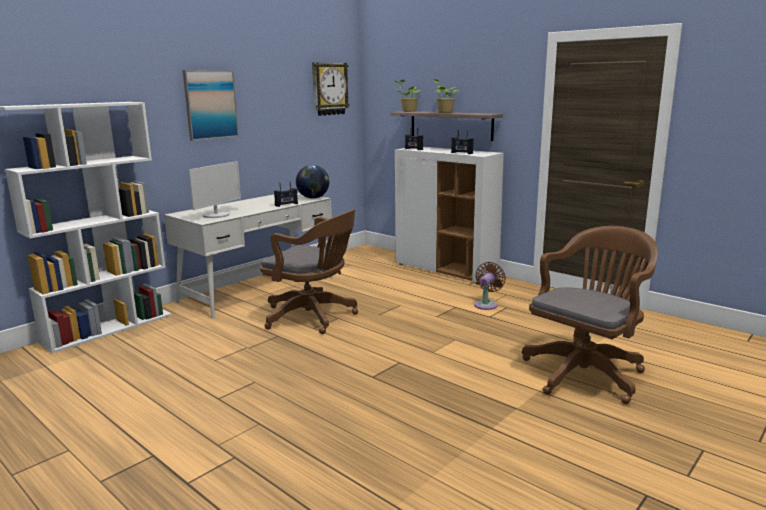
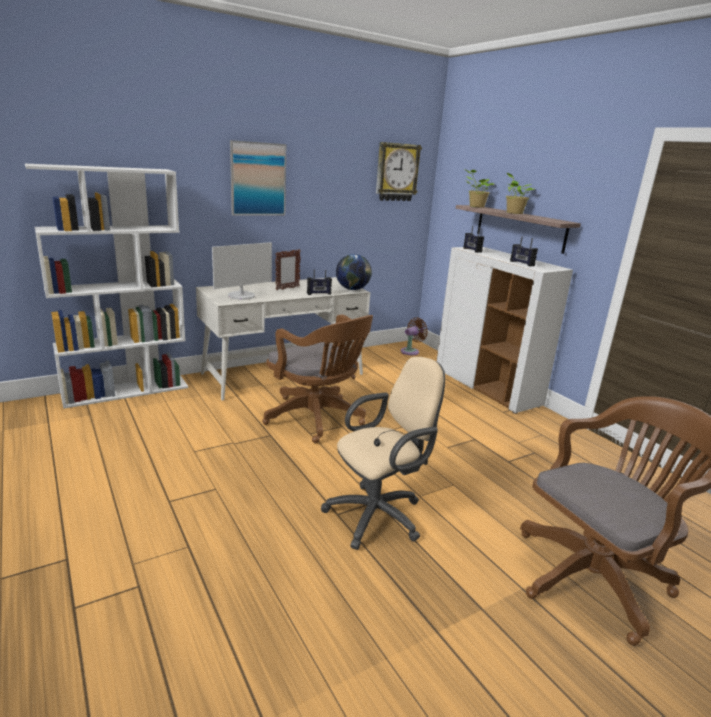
camera: 15 degrees right, 5 degrees up
(253, 204) = (287, 288): none -> picture frame
(407, 370) = (379, 515): none -> beige office chair
(486, 304) = (512, 443): brown fan -> brown fan (411, 351)

